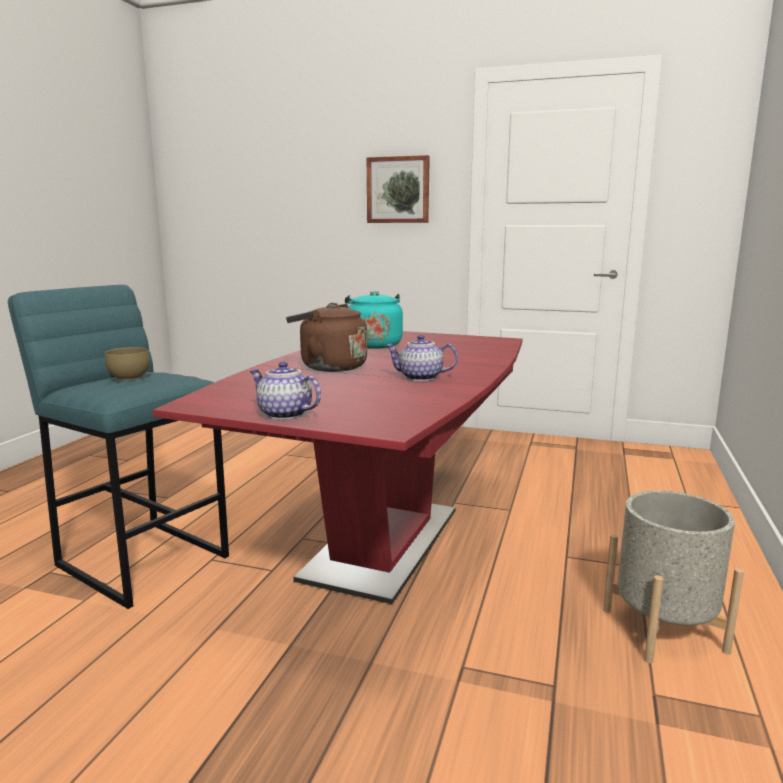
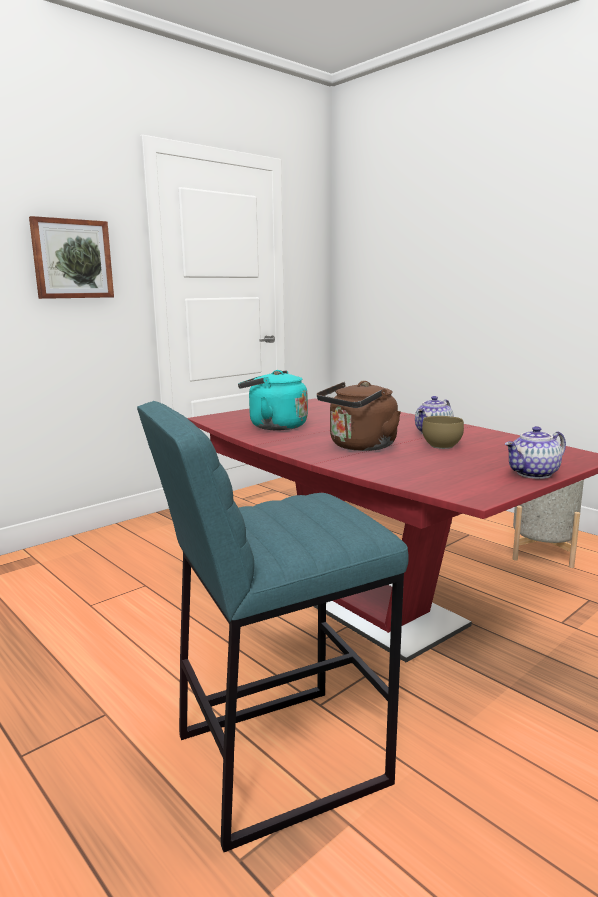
camera: 60 degrees left, 0 degrees up
(128, 378) = (281, 518): brown bowl -> brown bowl (440, 446)

